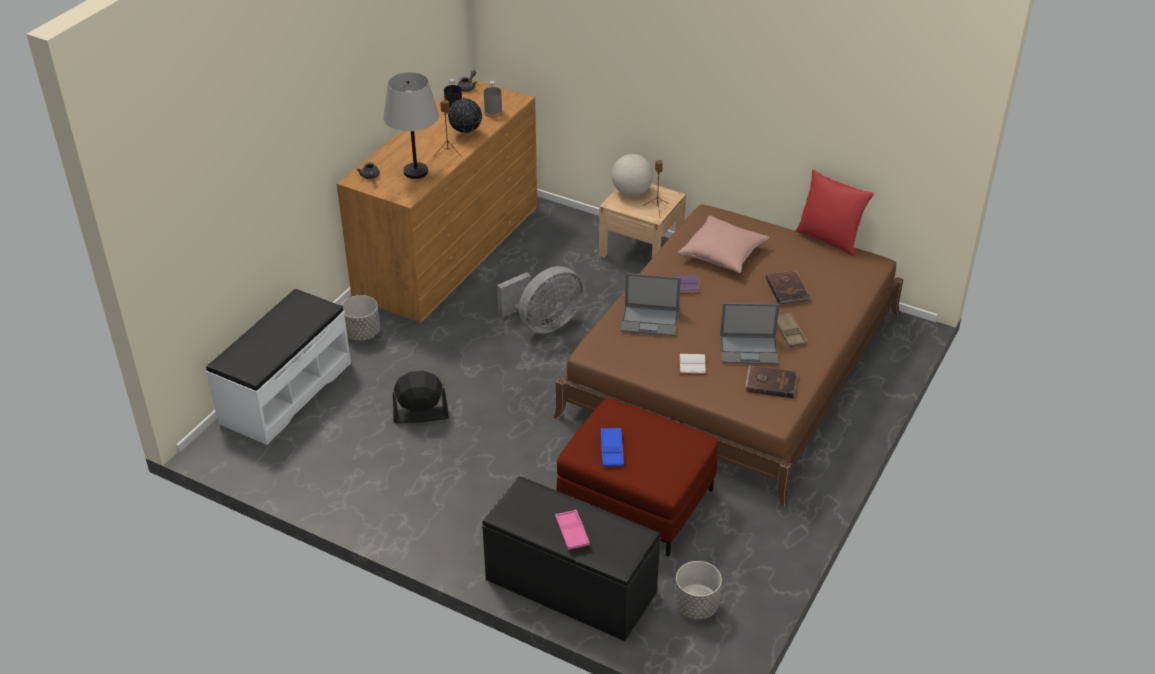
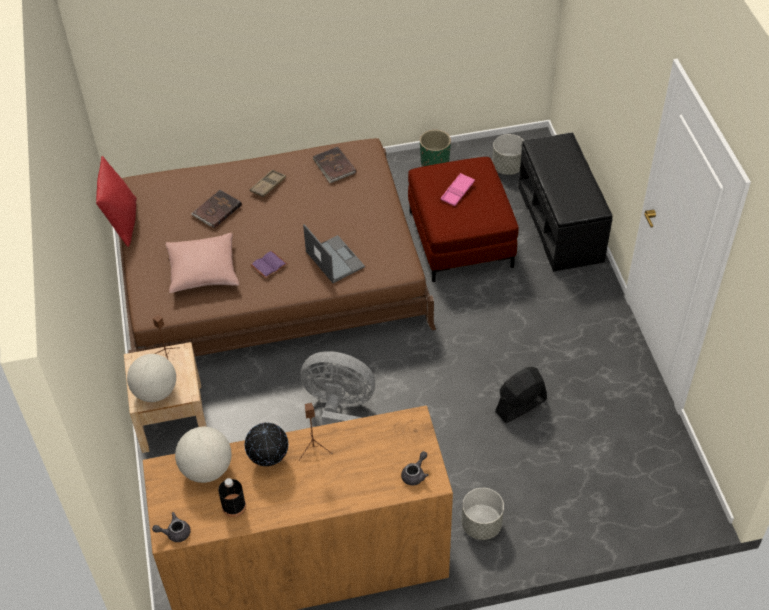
camera: 130 degrees left, 10 degrees up
(285, 392) = (600, 513): white bench -> none
(416, 172) = (371, 445): grey table lamp -> none
(420, 415) = (520, 405): black fan -> black fan turned 105 degrees clockwise
(493, 113) = (207, 469): grey bottle -> globe
(572, 532) = (570, 172): pink tray -> pink tray (457, 192)
(611, 450) = (481, 203): blue tray -> none
(693, 365) = (358, 210): white book -> none
(749, 349) = (310, 193): laptop -> none
(764, 552) = (435, 163): none -> green planter

